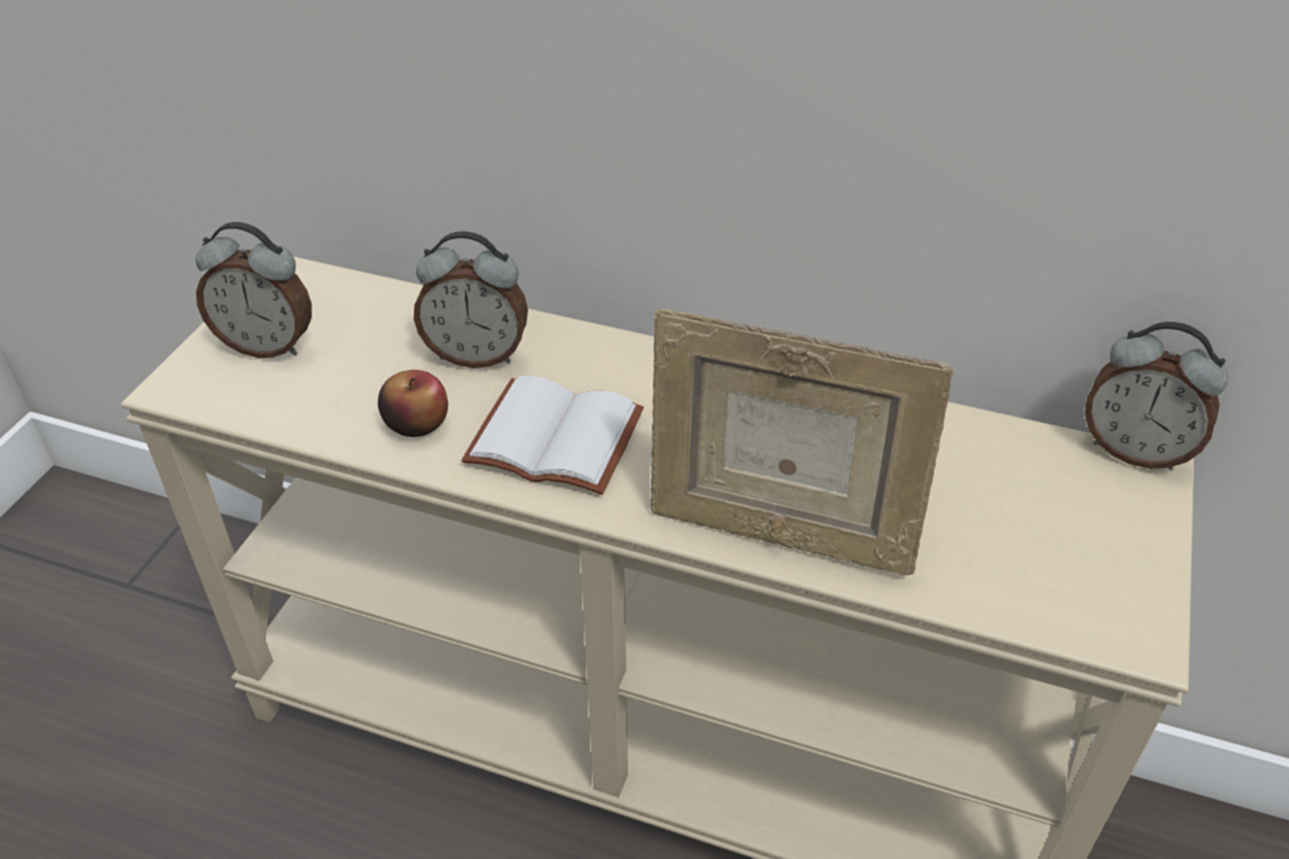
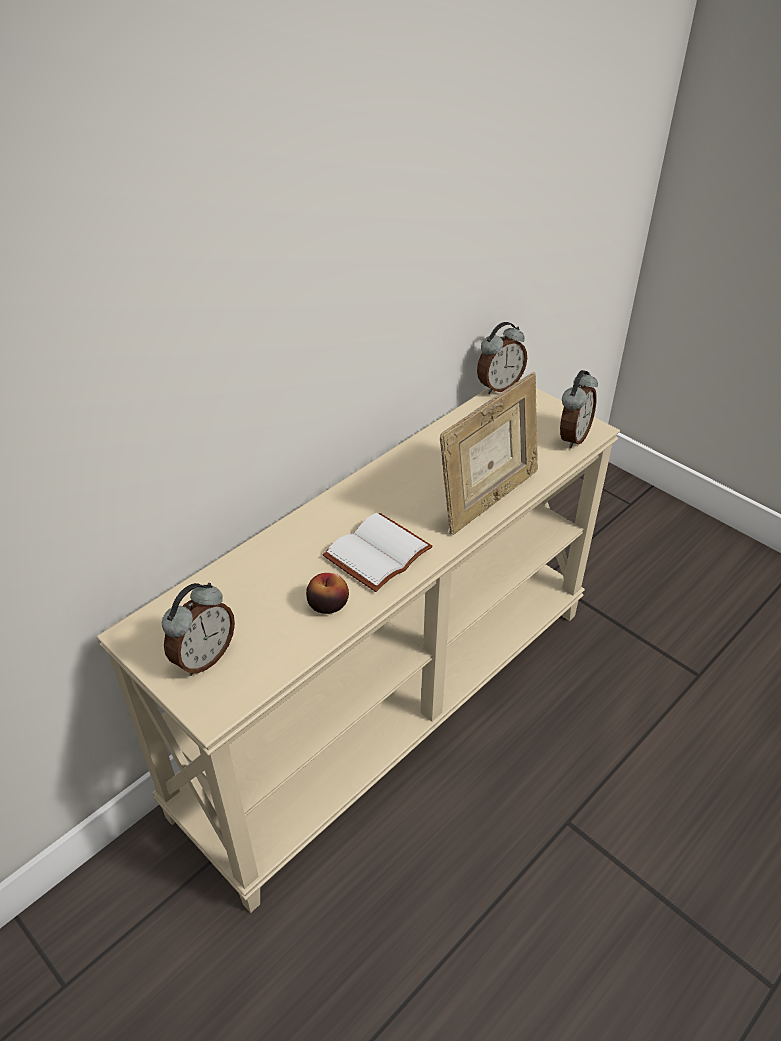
camera: 65 degrees left, 0 degrees up
(477, 355) = (286, 564): alarm clock -> alarm clock (572, 437)

